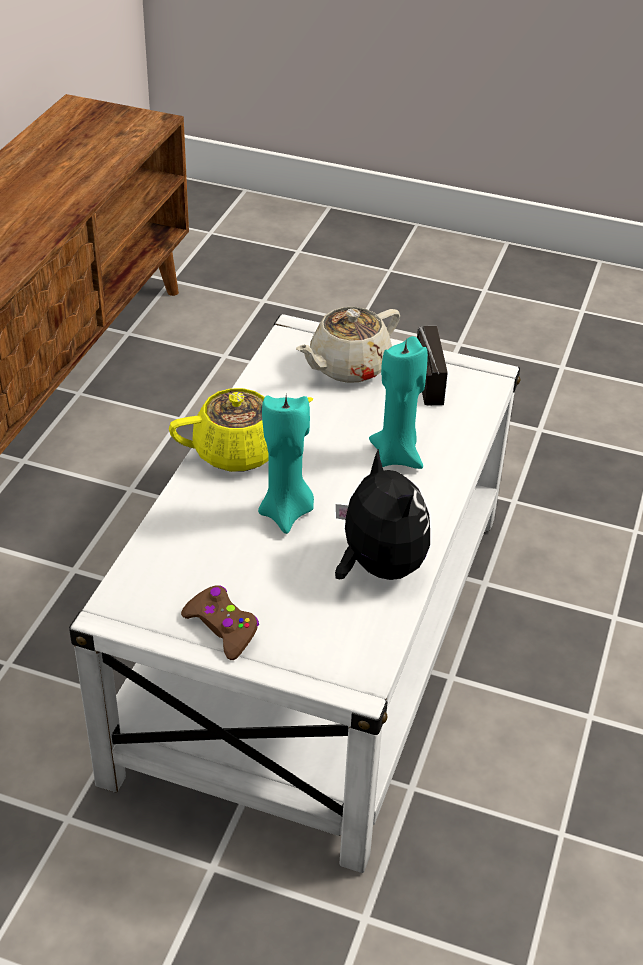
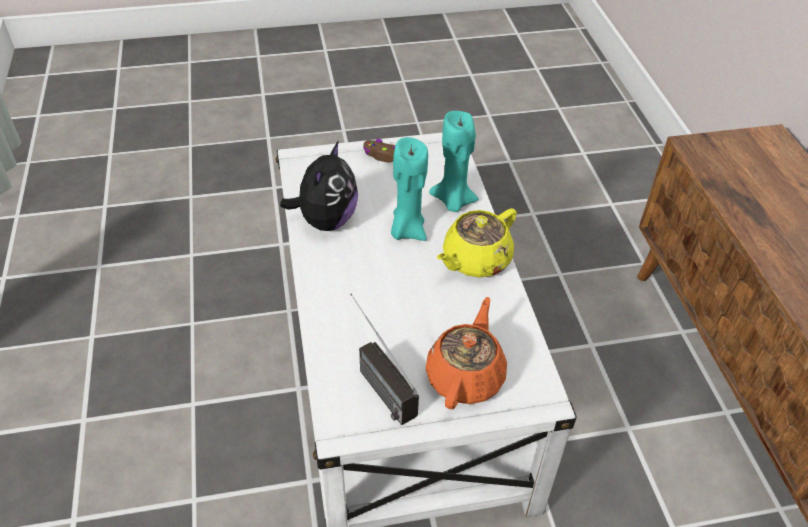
camera: 150 degrees right, 5 degrees up
(348, 367) = (465, 376): beige teapot -> orange teapot
(378, 567) = (326, 220): plush toy -> plush toy turned 105 degrees counterclockwise
(397, 455) = (366, 306): turquoise candle -> turquoise candle (453, 201)

